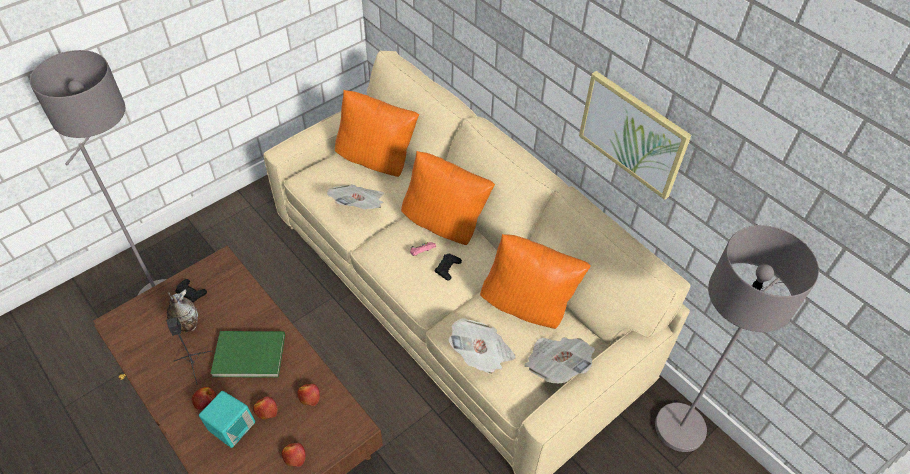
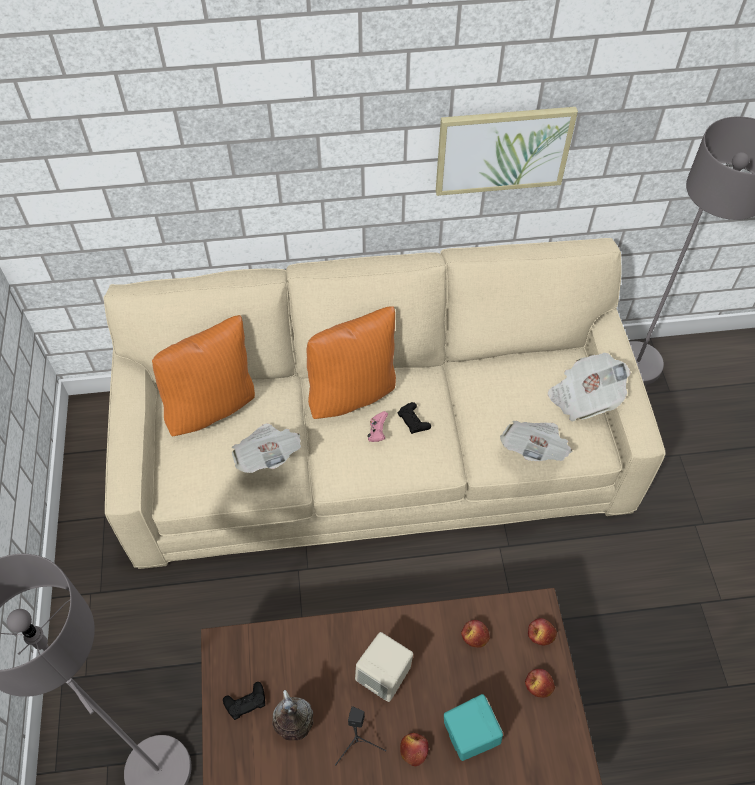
camera: 55 degrees left, 5 degrees up
(249, 356) = (384, 675): green book -> beige speaker
(266, 410) = (466, 688): apple -> apple (541, 634)
(528, 306) = (505, 380): orange pillow -> none

